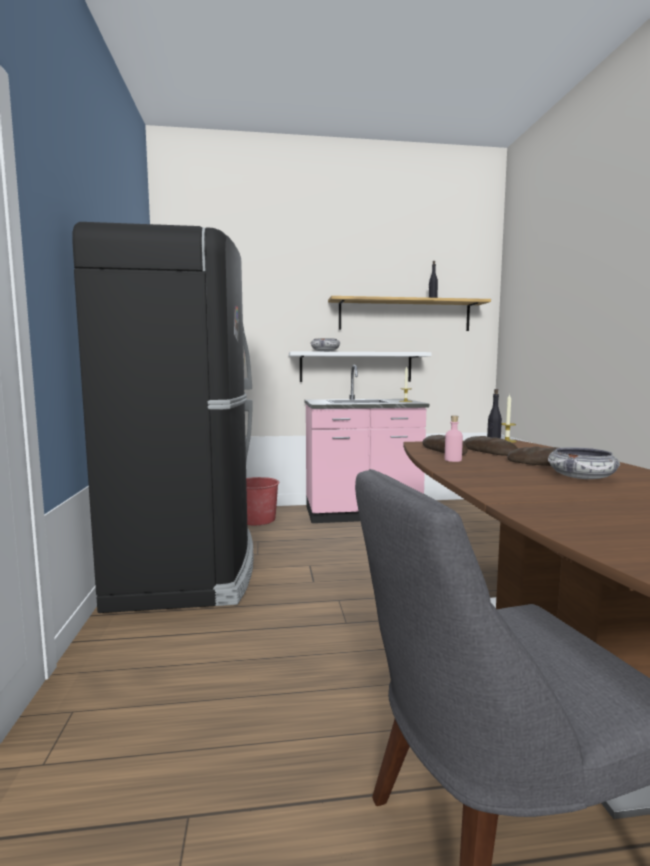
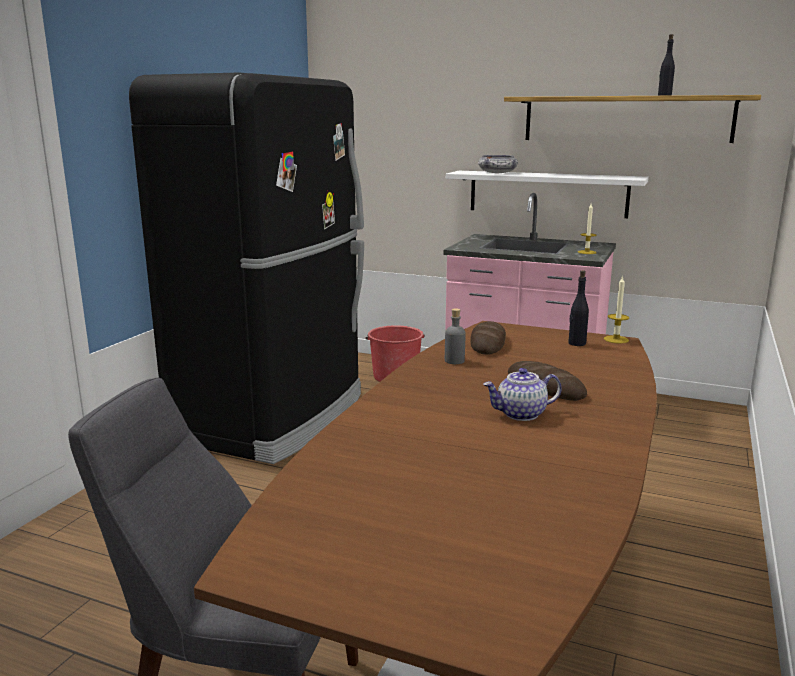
camera: 30 degrees right, 10 degrees up
(453, 460) = (454, 361): pink bottle -> grey bottle
(489, 451) = (536, 354): bread -> none
(581, 477) = (521, 414): bowl -> teapot

